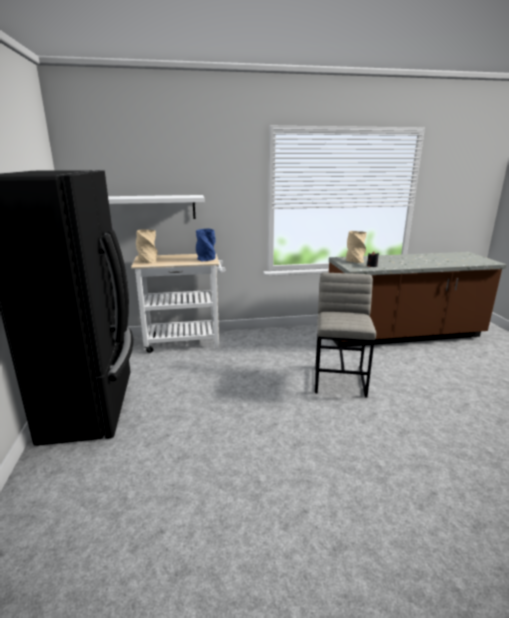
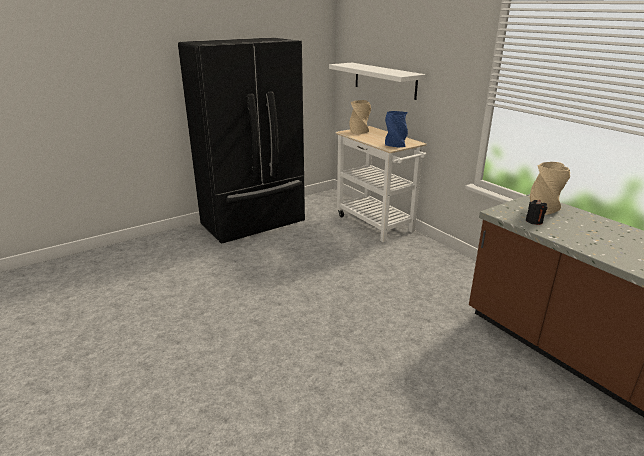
camera: 65 degrees right, 5 degrees up
(339, 379) = (392, 327): grey chair -> none

